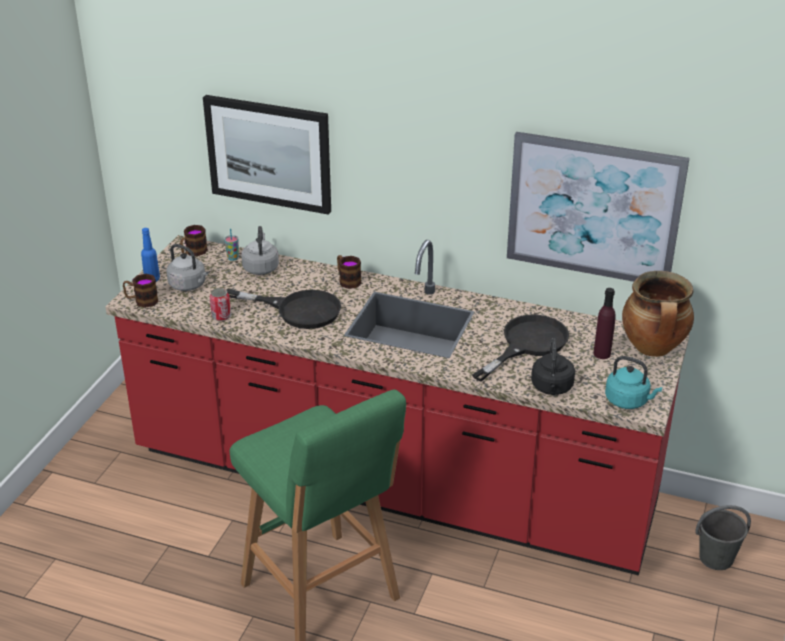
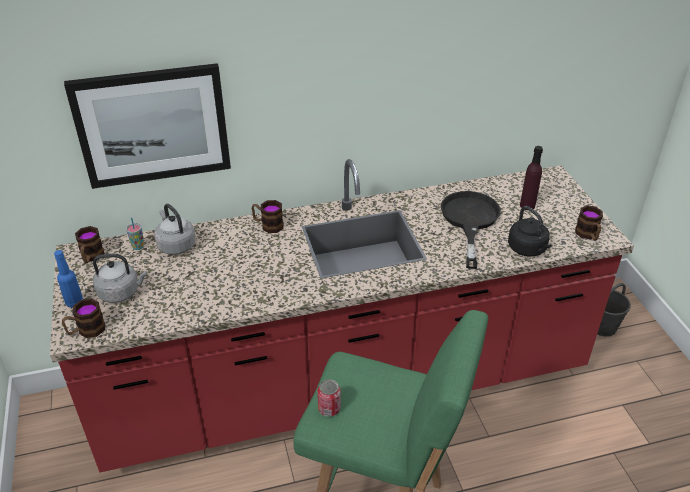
camera: 35 degrees left, 5 degrees up
(221, 316) = (188, 310): can -> can (329, 408)
(298, 310) = (254, 272): black frying pan -> none
(593, 209) = (484, 83): picture -> none
(628, 401) = (588, 235): turquoise kettle -> mug
(653, 349) = (554, 186): cooking pot -> none

